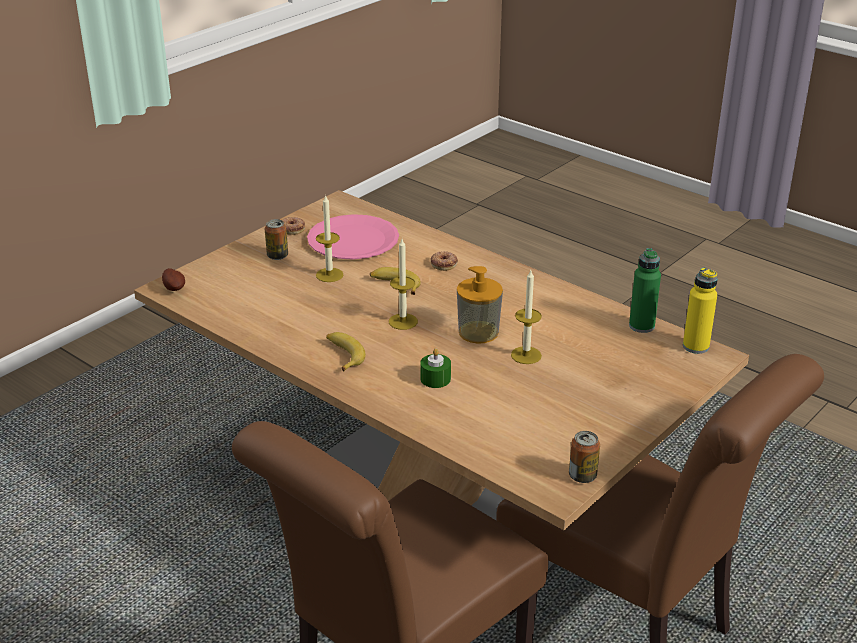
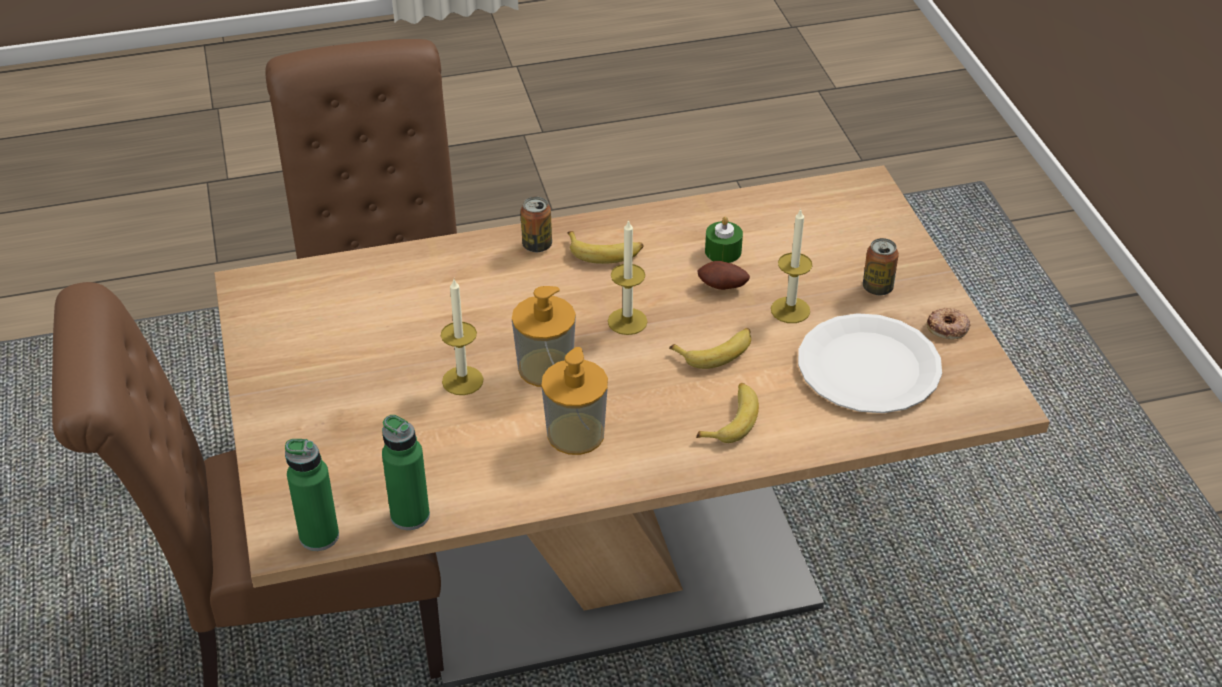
camera: 125 degrees right, 10 degrees up
(175, 288) = (861, 190): potato -> potato (722, 287)
(353, 240) = (868, 367): pink plate -> white plate
(435, 379) = (494, 294): green candle -> green candle (723, 251)
(444, 263) = (731, 419): donut -> banana
(516, 302) = (575, 434): none -> soap dispenser
(582, 476) = (245, 311): can -> can (537, 245)
(695, 346) = (319, 536): yellow bottle -> green bottle

